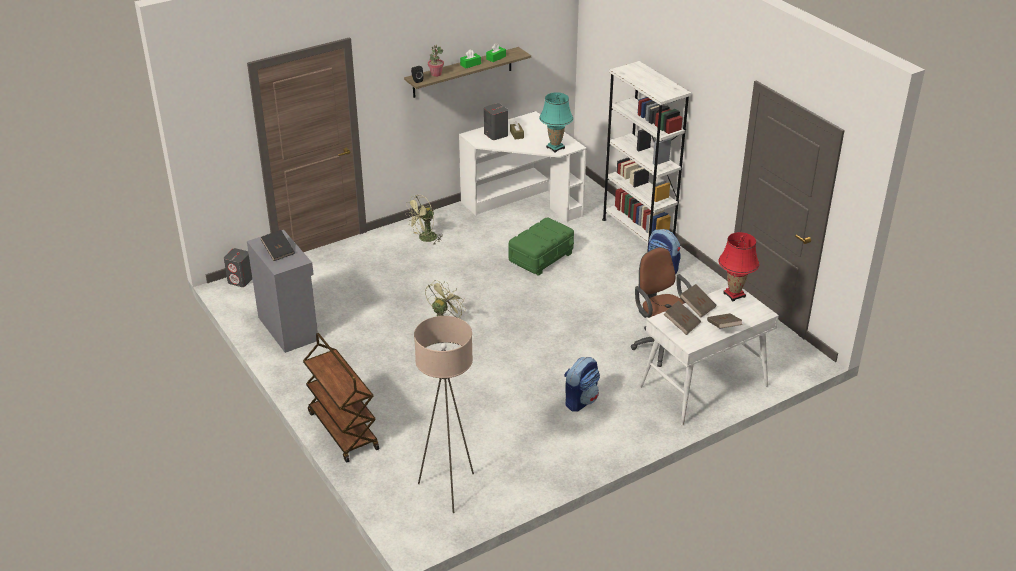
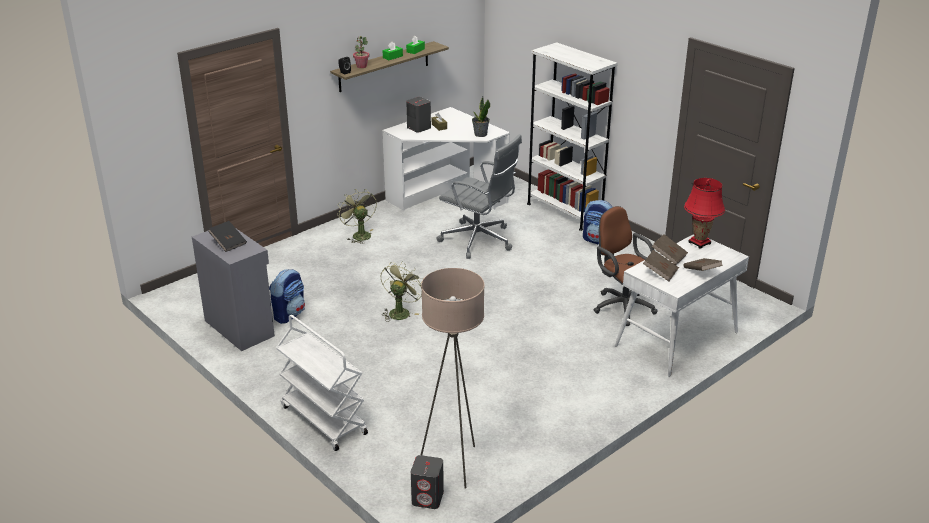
camera: 10 degrees left, 5 degrees down
(241, 280) = (178, 288): grey speaker -> grey speaker (428, 498)
(342, 430) = (323, 420): brown cart -> white cart
(424, 239) = (359, 234): green fan -> green fan turned 105 degrees clockwise
(541, 257) = (479, 241): green storage box -> grey office chair
(555, 147) = (480, 134): turquoise table lamp -> potted plant
(580, 400) = (561, 364): backpack -> backpack (289, 314)

